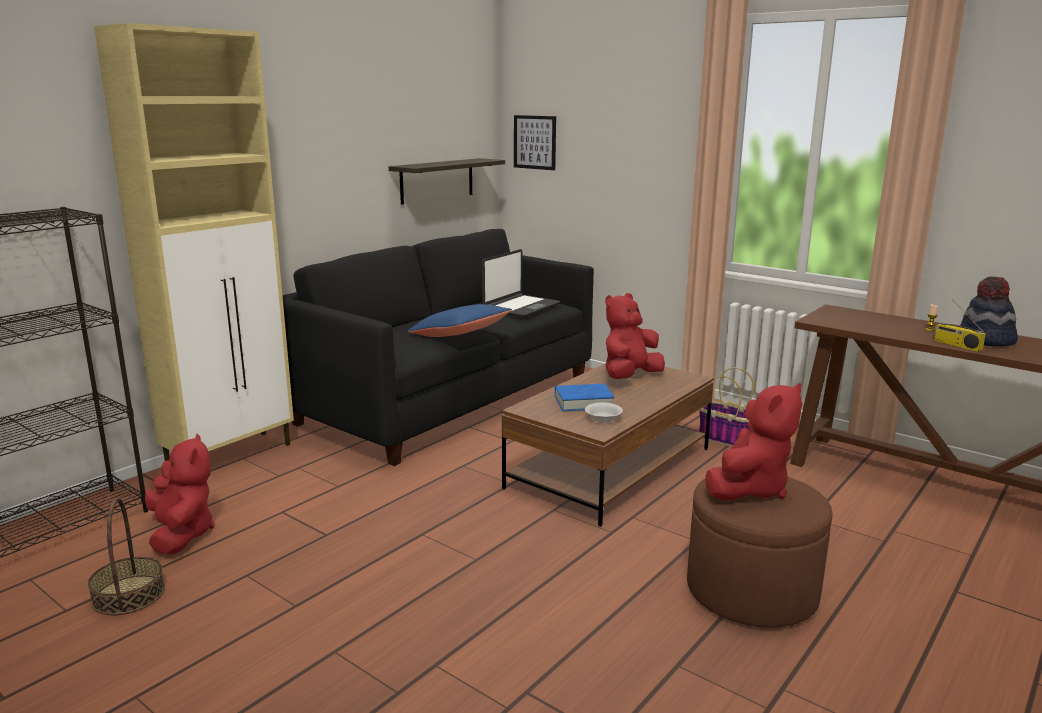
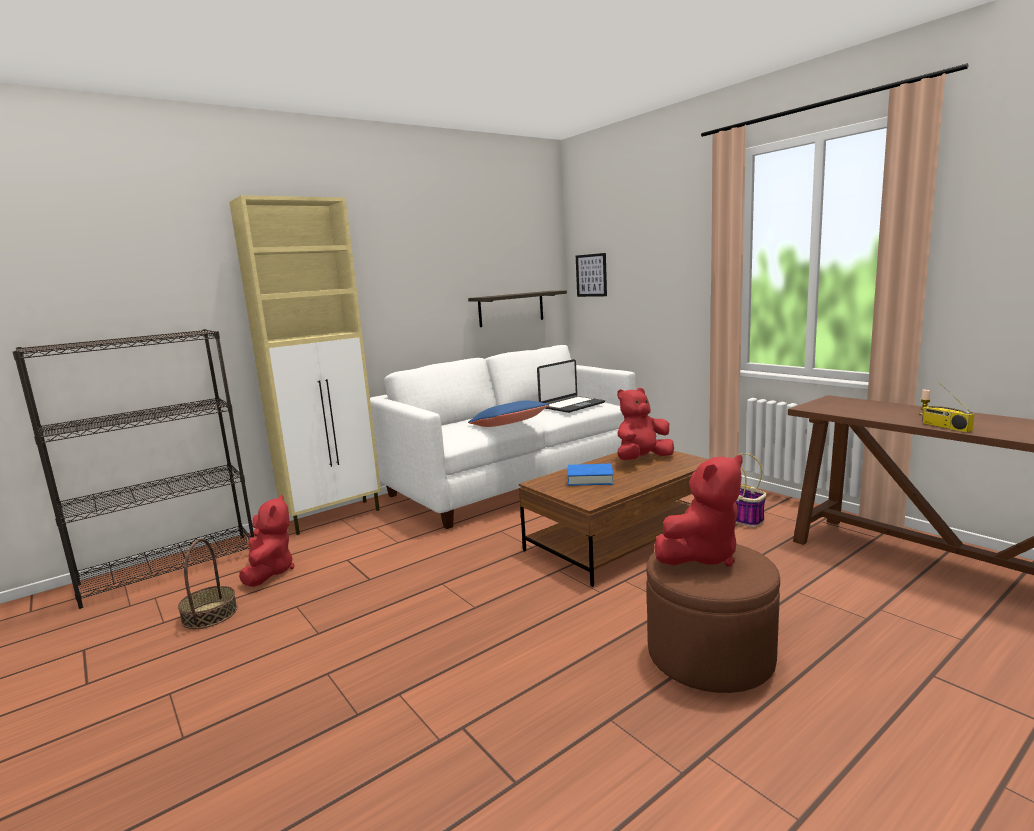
camera: 15 degrees right, 5 degrees down
(448, 400) = (513, 480): black sofa -> white sofa
(603, 419) = (599, 492): white bowl -> none
(985, 341) = (981, 423): hat -> none

